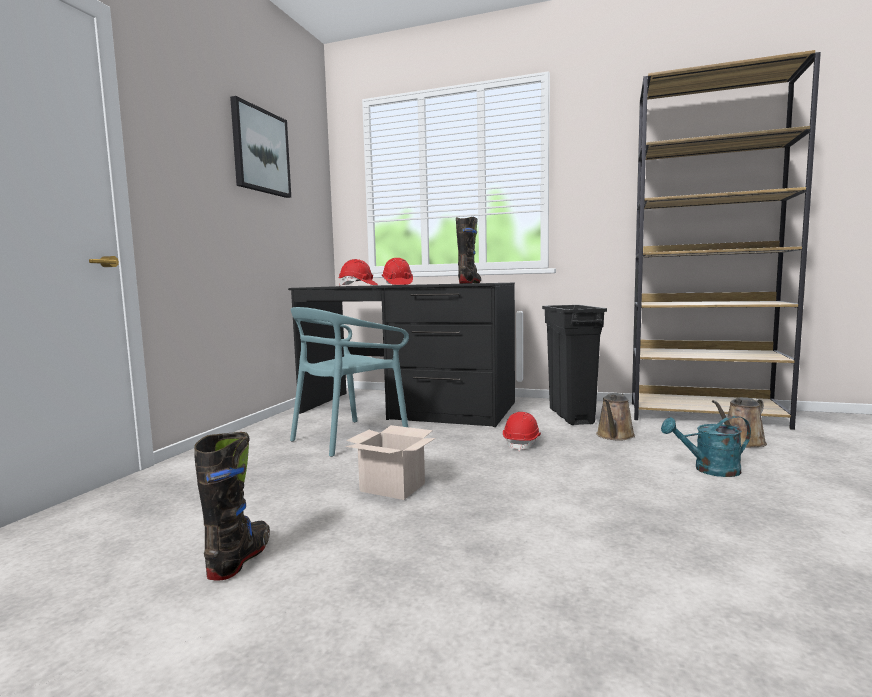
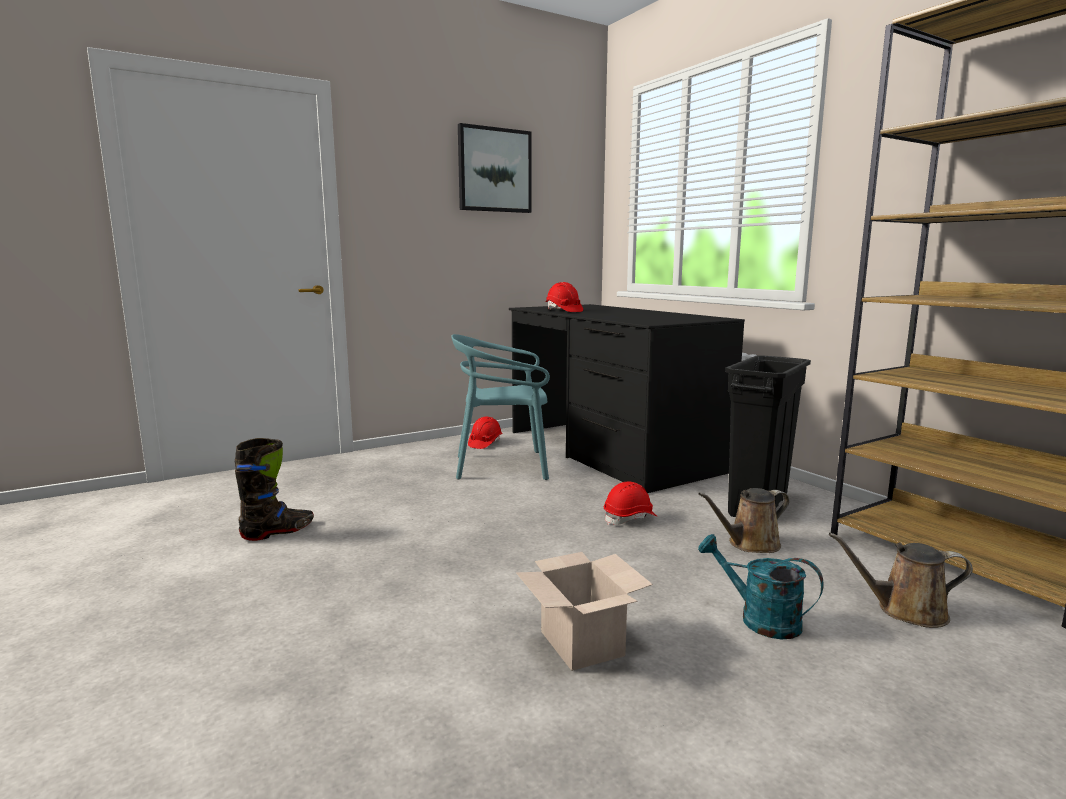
camera: 40 degrees right, 5 degrees up
(394, 487) = (443, 519): cardboard box -> cardboard box (584, 644)
(397, 285) = (592, 314): red hard hat -> red hard hat (485, 443)
(470, 283) = (669, 318): black boot -> none

